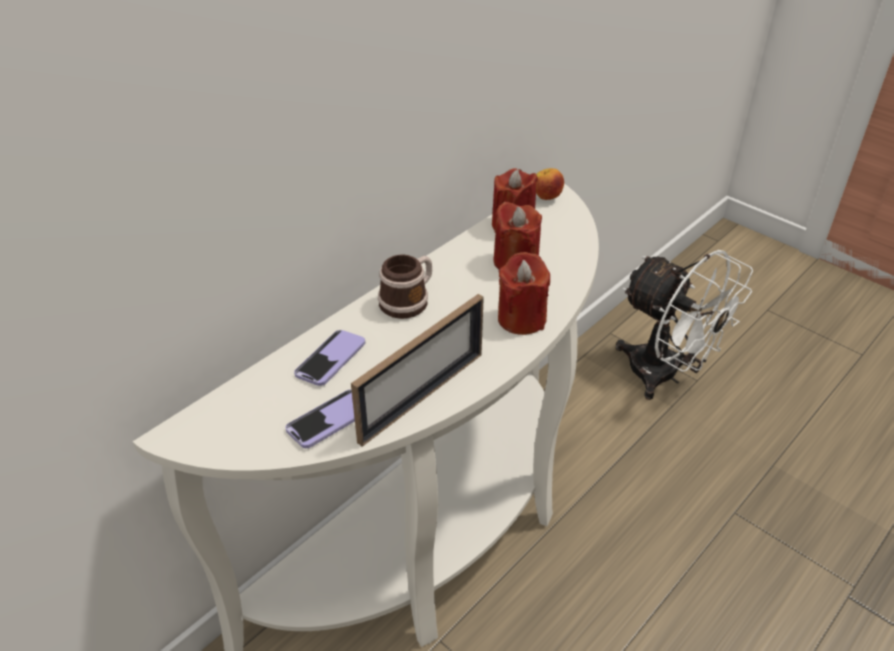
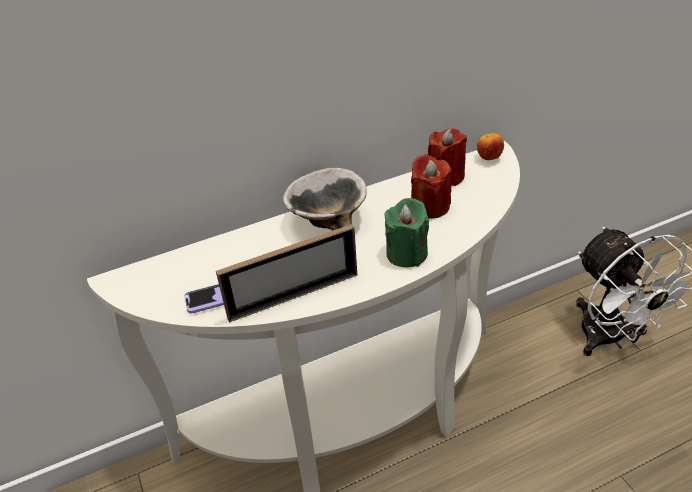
camera: 25 degrees right, 0 degrees up
(330, 359) = (245, 252): phone -> none
(408, 300) = (328, 220): mug -> bowl
(521, 319) = (406, 253): red candle -> green candle

